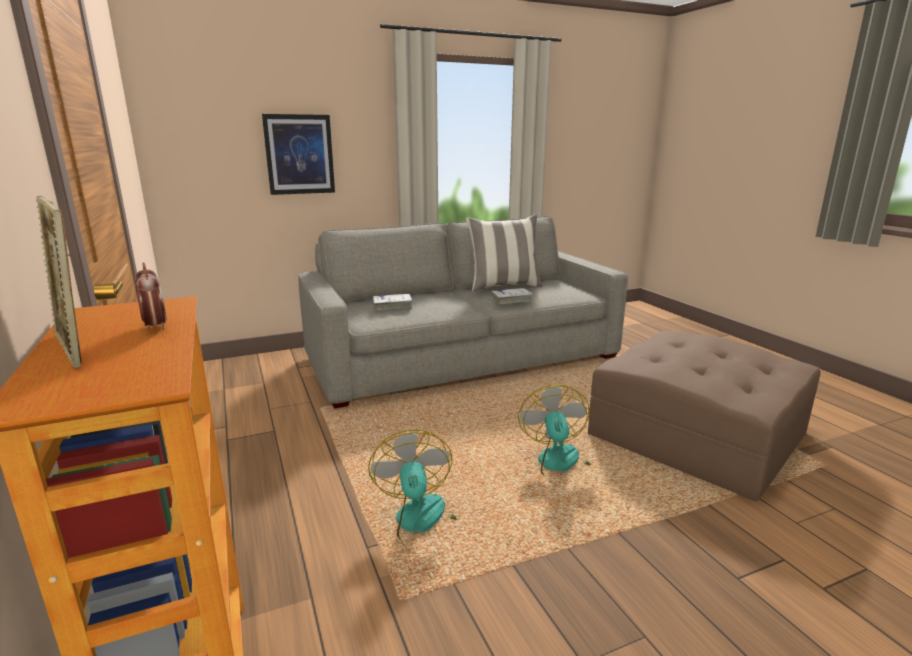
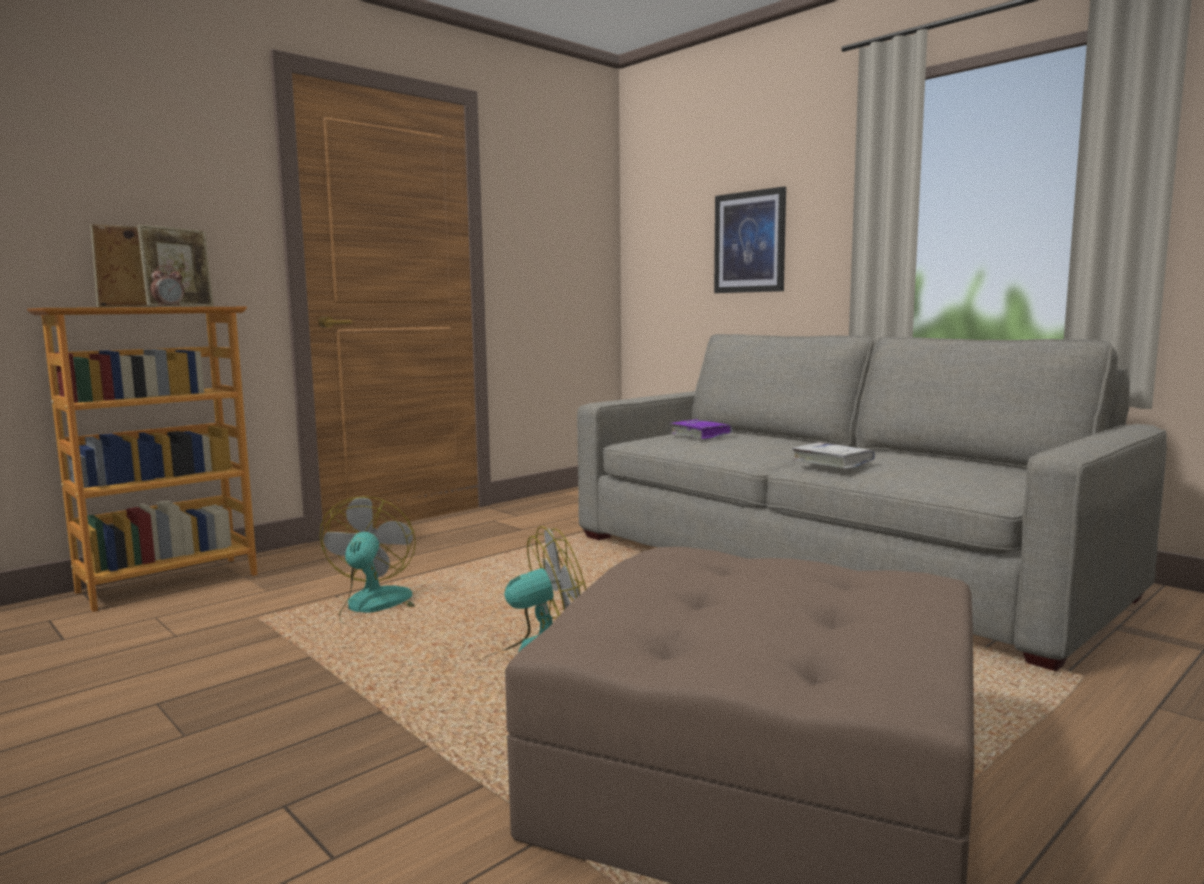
camera: 70 degrees right, 10 degrees down
(114, 323) = (180, 306): none -> picture frame
(392, 306) = (700, 435): white book -> purple book
(424, 524) = (376, 609): fan -> fan turned 60 degrees counterclockwise
(504, 286) = (906, 455): pillow -> none

